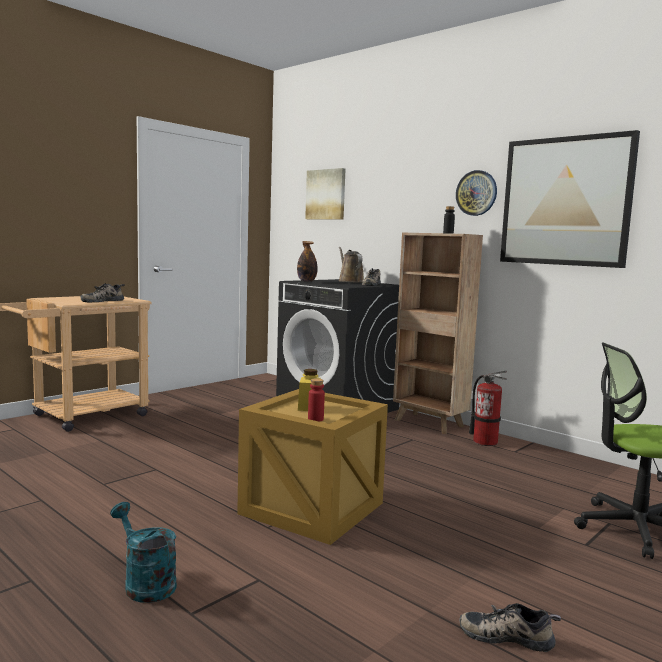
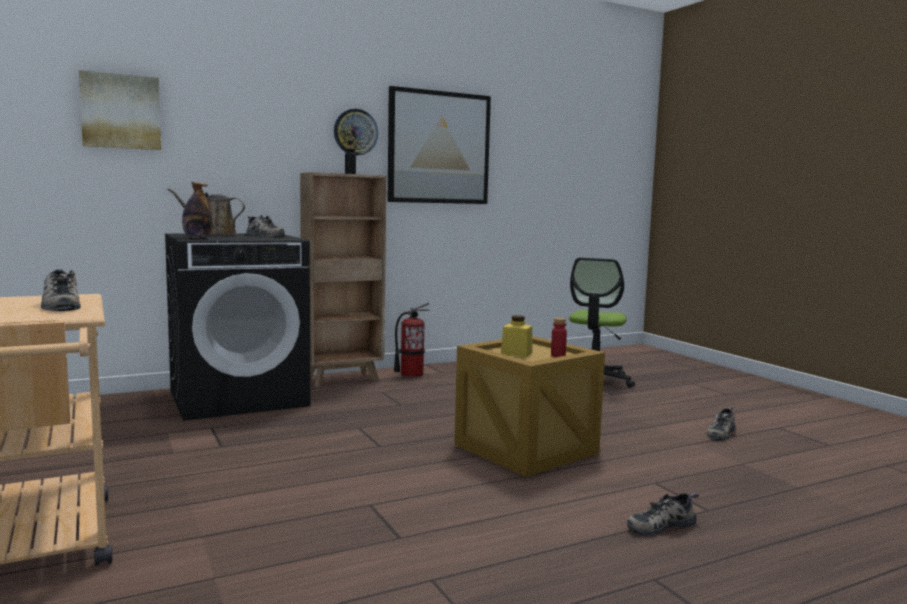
camera: 70 degrees left, 0 degrees up
(145, 583) = (660, 524): turquoise watering can -> shoe

